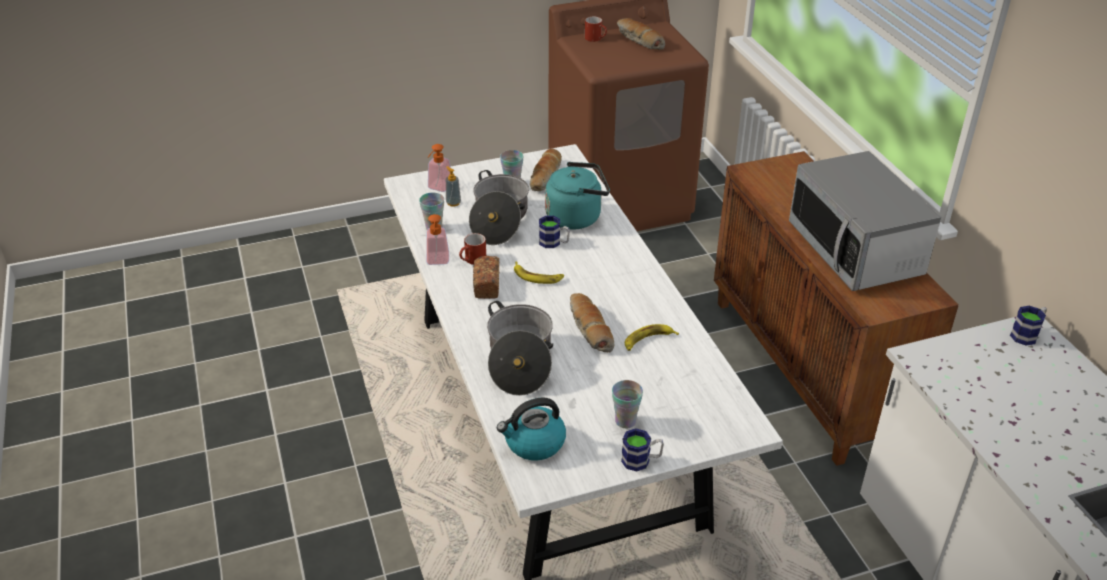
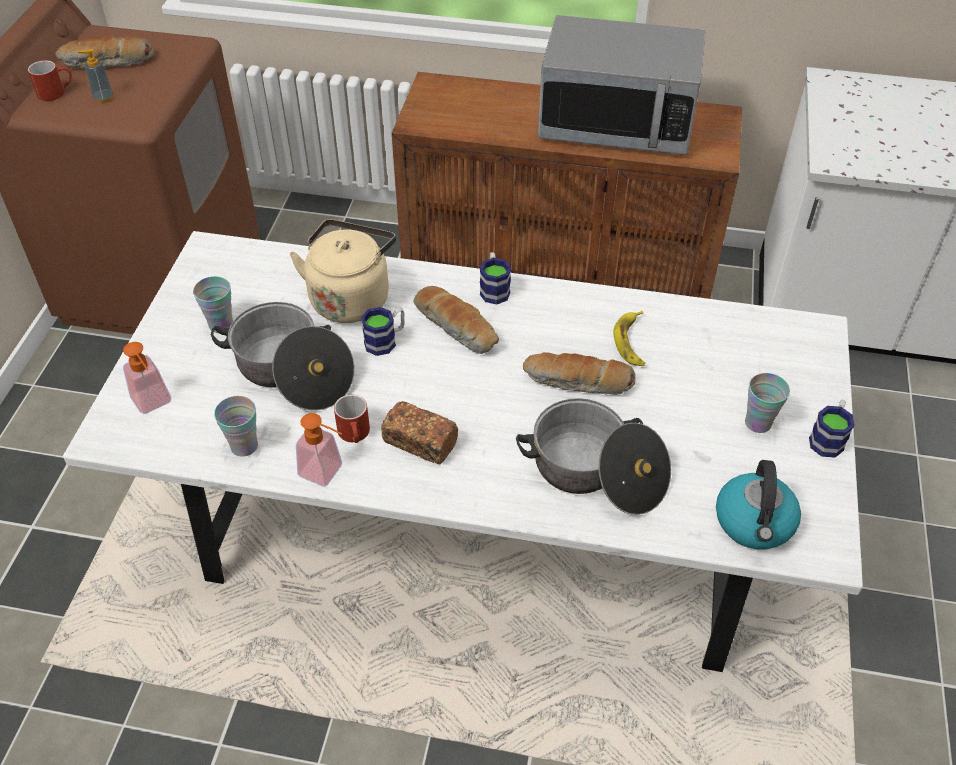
camera: 60 degrees left, 10 degrees up
(453, 203) = (206, 402): soap dispenser -> soap dispenser (103, 98)
(537, 276) = (441, 385): banana -> none
(546, 177) = (239, 287): bread -> bread (457, 327)
(577, 217) = (351, 297): turquoise kettle -> beige kettle
(1027, 334) = (836, 87): mug -> mug (494, 288)

